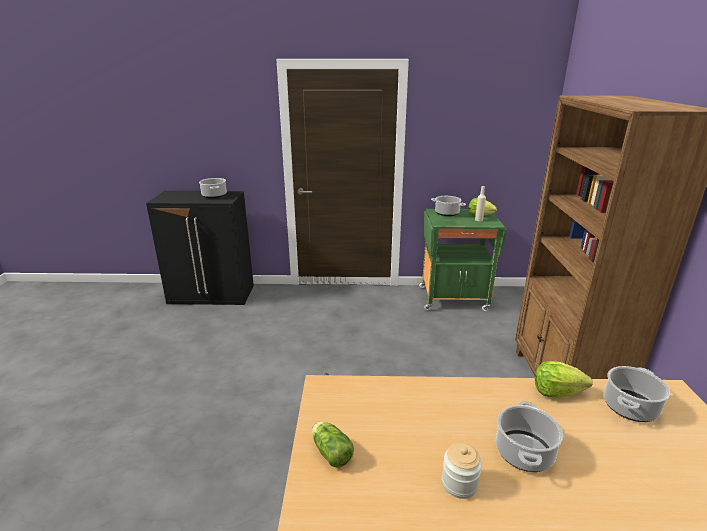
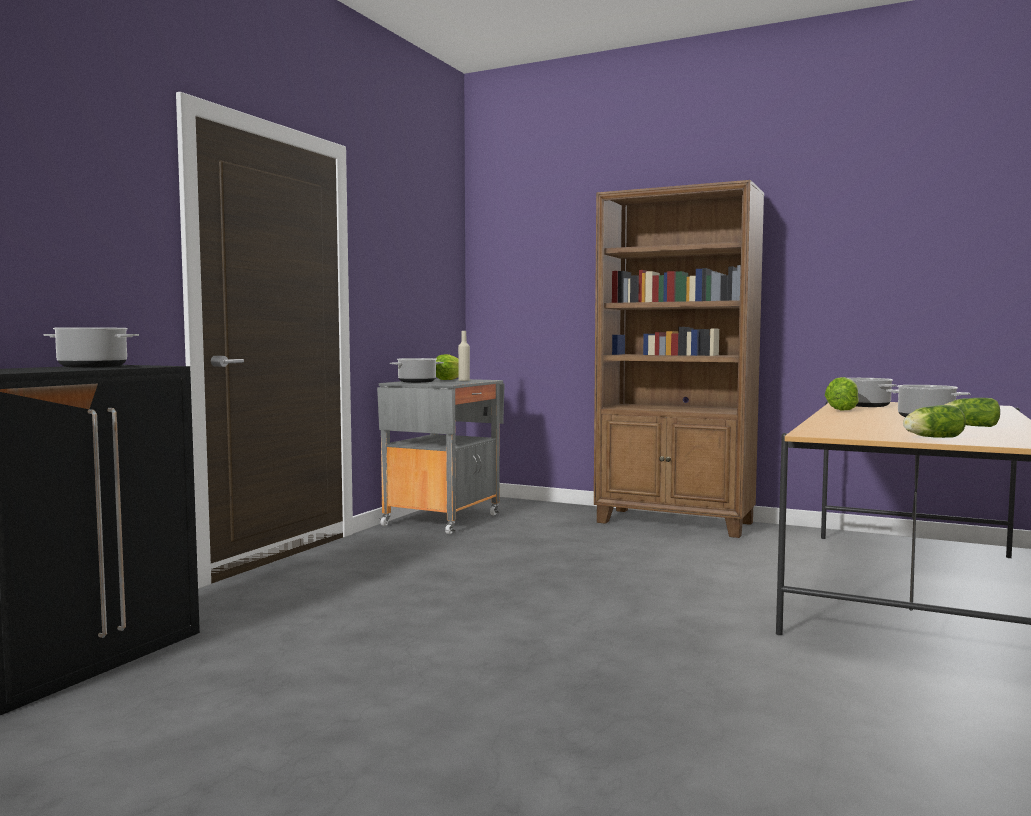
camera: 65 degrees left, 20 degrees down
(454, 298) = (443, 519): green cart -> grey cart
(459, 483) = (968, 426): jar -> lettuce

